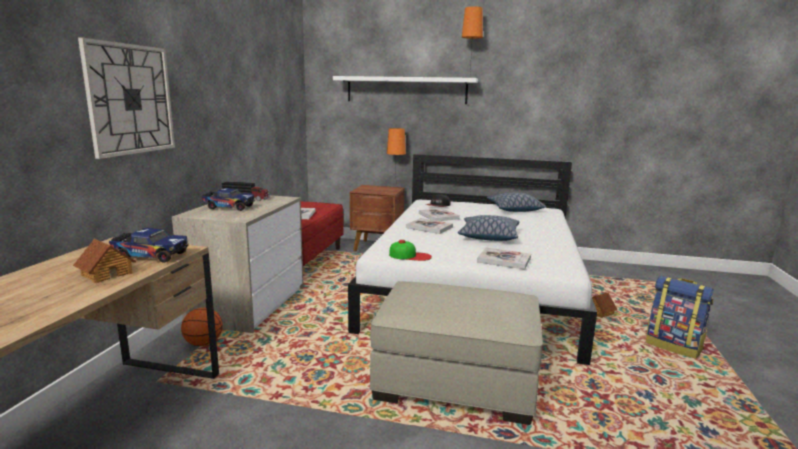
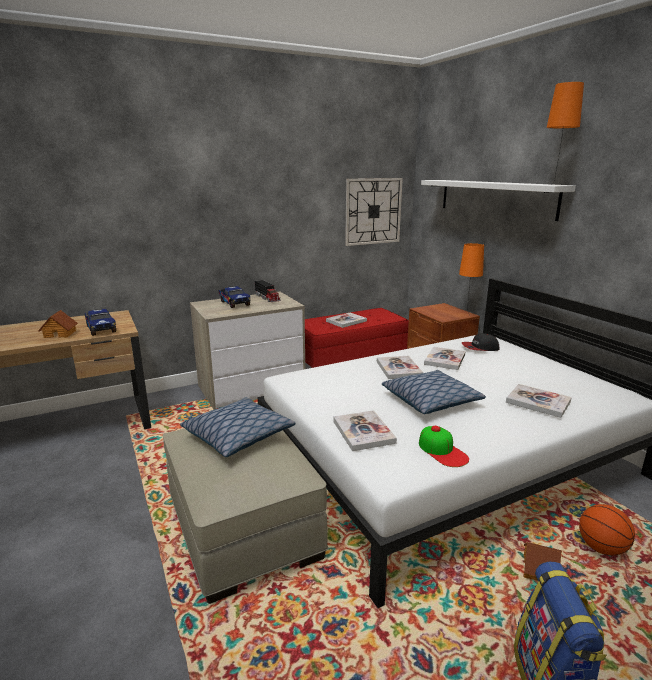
camera: 50 degrees right, 5 degrees up
(130, 99) = (154, 212): wall clock -> wall clock (373, 211)
(203, 344) = (182, 403): basketball -> basketball (601, 548)
(410, 256) = (302, 390): cap -> cap (442, 451)
(514, 209) = (569, 380): pillow -> pillow (238, 436)
(530, 220) = (538, 402): none -> book

